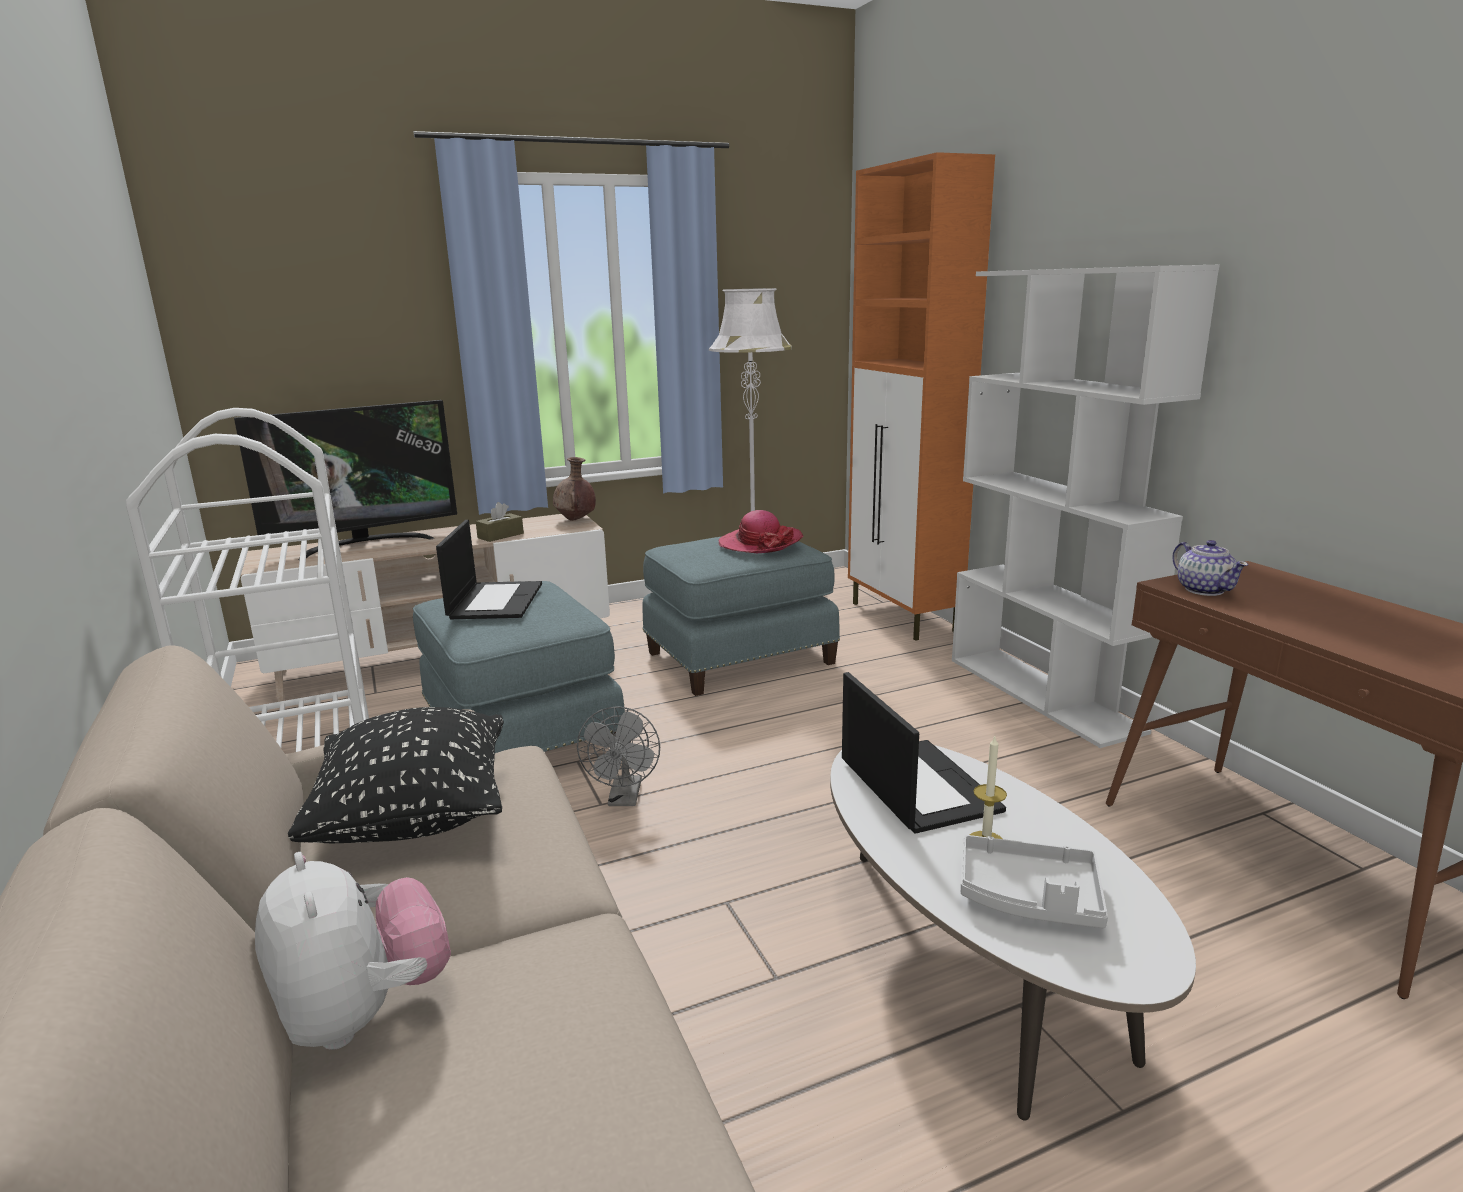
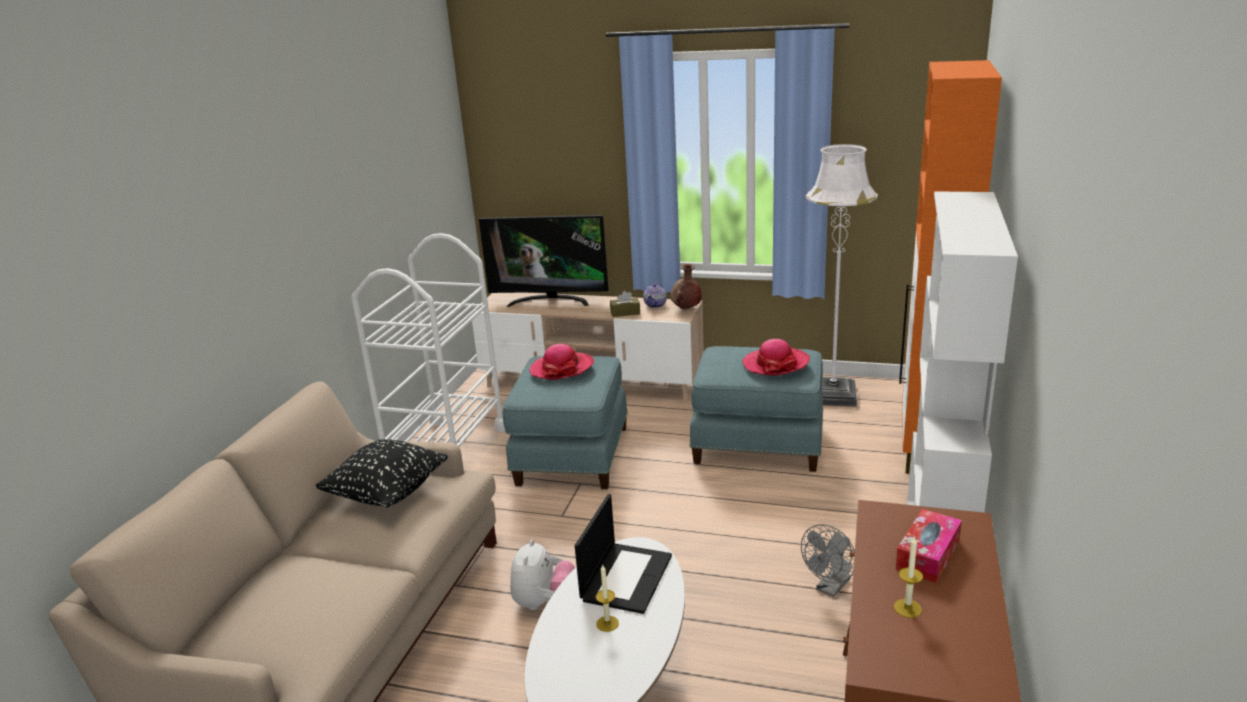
camera: 40 degrees right, 5 degrees up
(362, 1014) = (289, 569): plush toy -> plush toy (544, 602)
(495, 600) = (562, 368): laptop -> hat
(624, 798) = (576, 518): grey fan -> grey fan (830, 588)
(1029, 897) = (580, 659): grey tray -> none
(1204, 589) = (887, 524): teapot -> teapot (655, 305)
(1286, 598) = (927, 555): none -> tissue box
(1375, 637) = (907, 608): none -> candle

